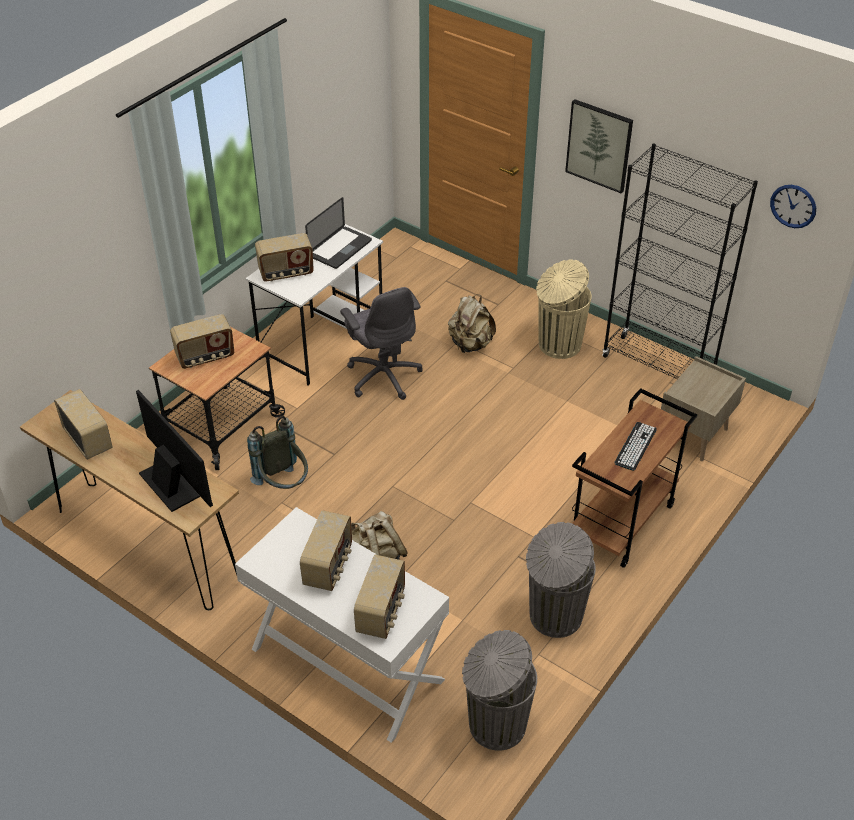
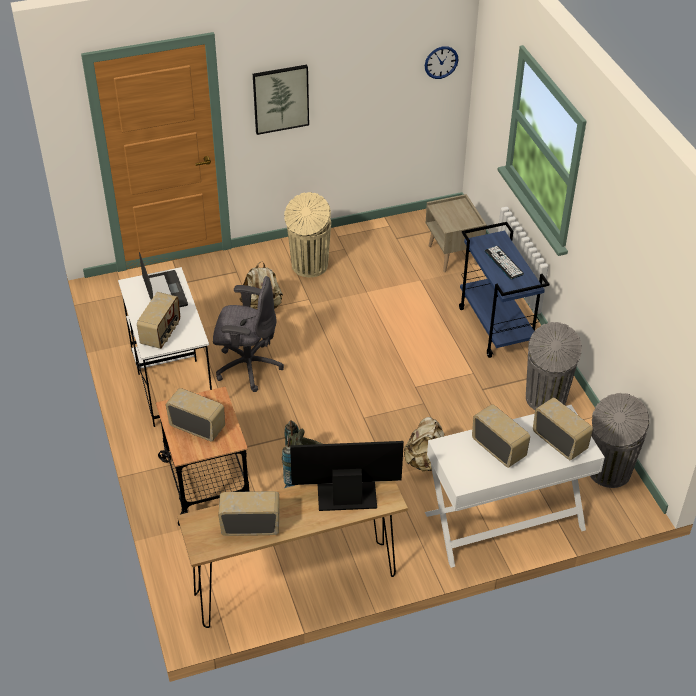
camera: 55 degrees left, 0 degrees up
(205, 357) = (197, 427): radio -> radio turned 75 degrees counterclockwise
(621, 523) = (496, 328): brown cart -> blue cart
(658, 366) = (377, 235): black bookcase -> none

